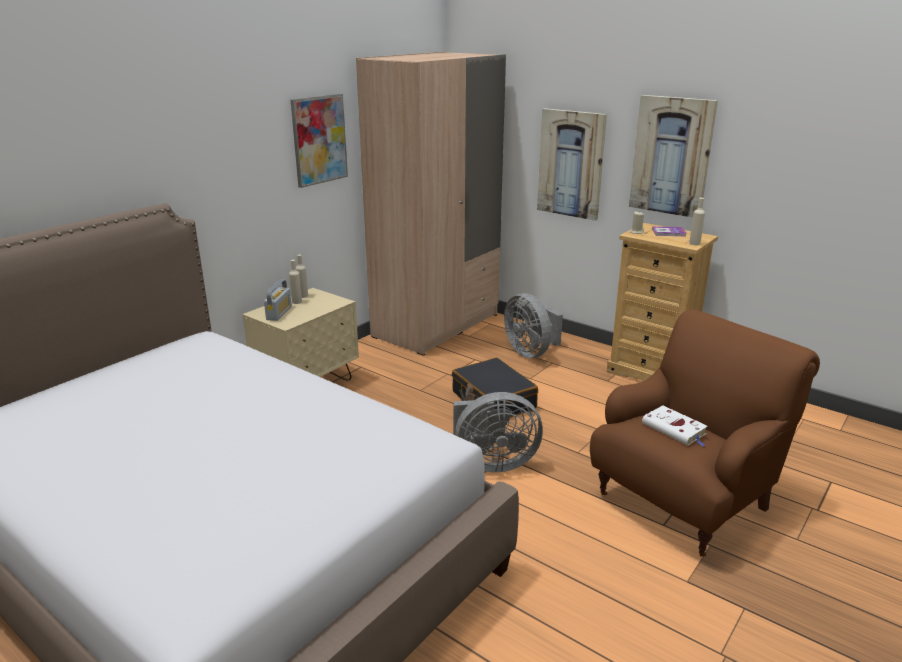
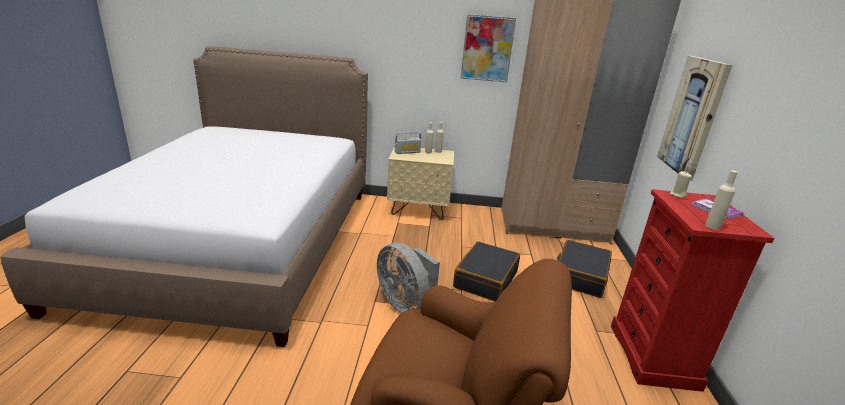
camera: 55 degrees right, 0 degrees up
(531, 352) = (580, 276): grey fan -> black suitcase
(651, 372) = (653, 356): beige dresser -> red dresser
(671, 156) = (769, 123): picture -> none
(675, 429) = (425, 345): white book -> none

